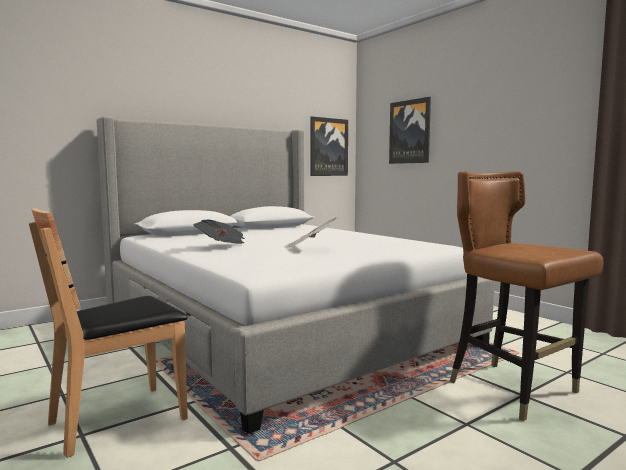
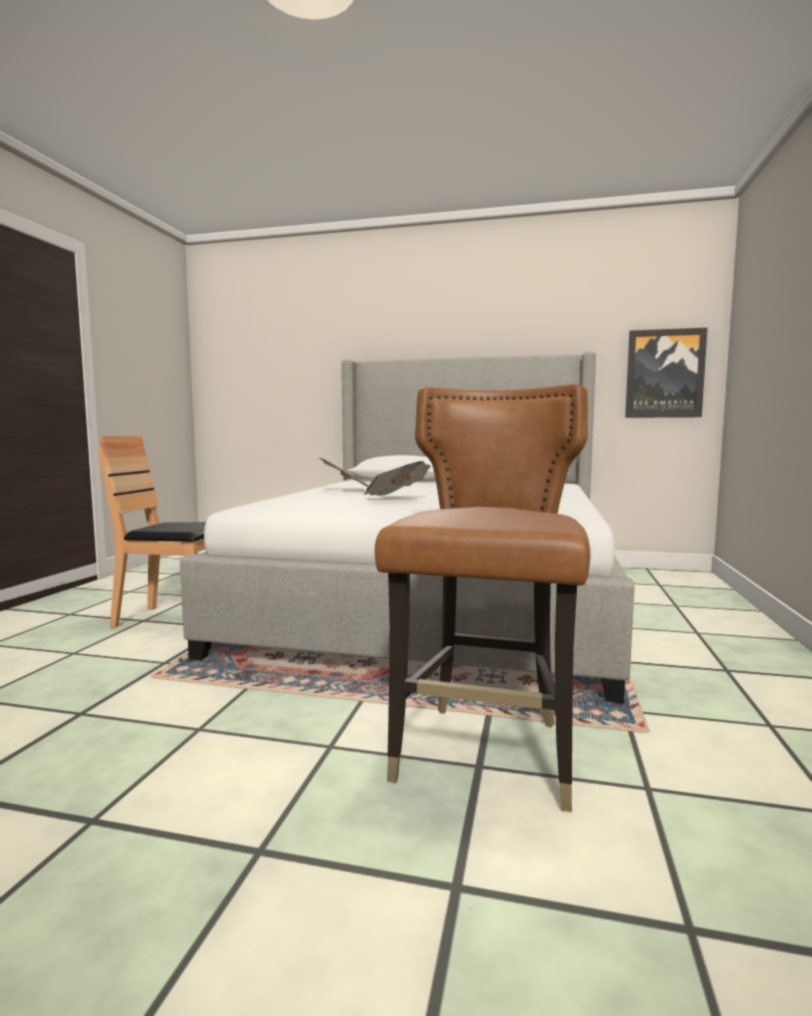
camera: 50 degrees right, 0 degrees up
(410, 132) = (771, 334): picture -> none

